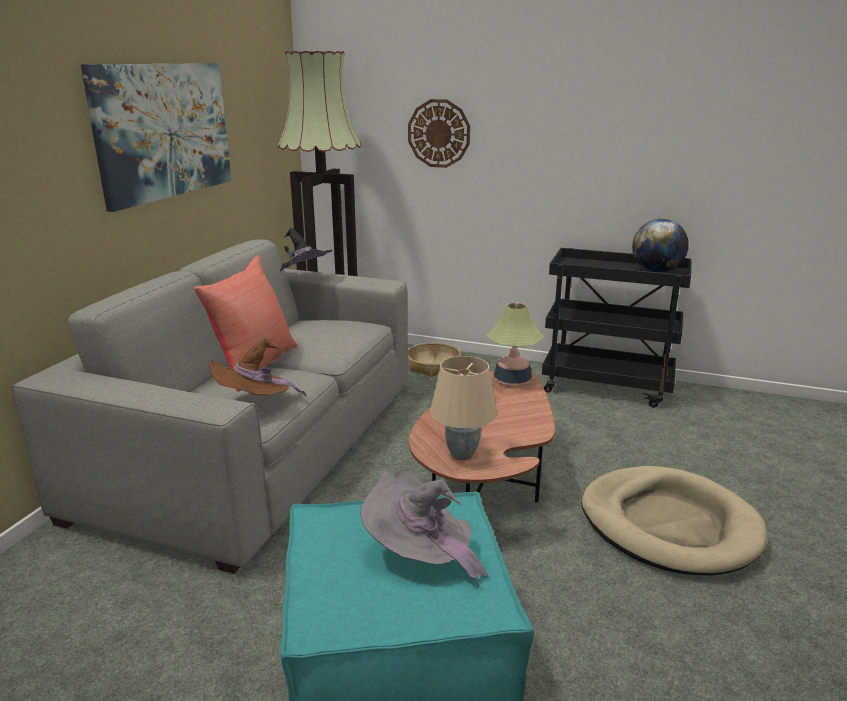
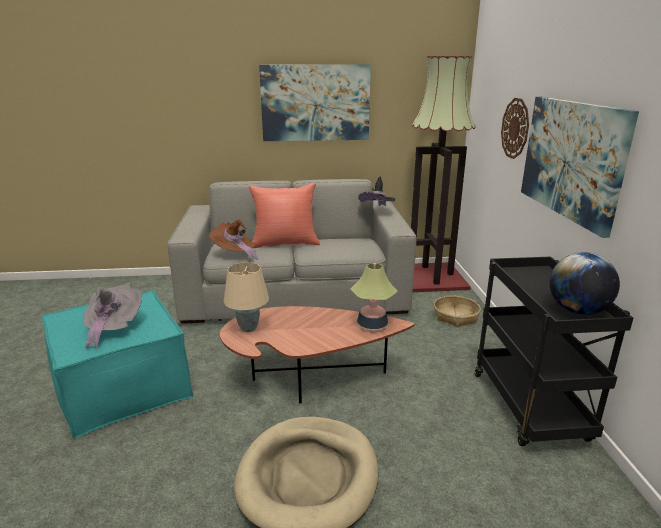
camera: 65 degrees right, 0 degrees up
(559, 150) = (571, 159): none -> picture

